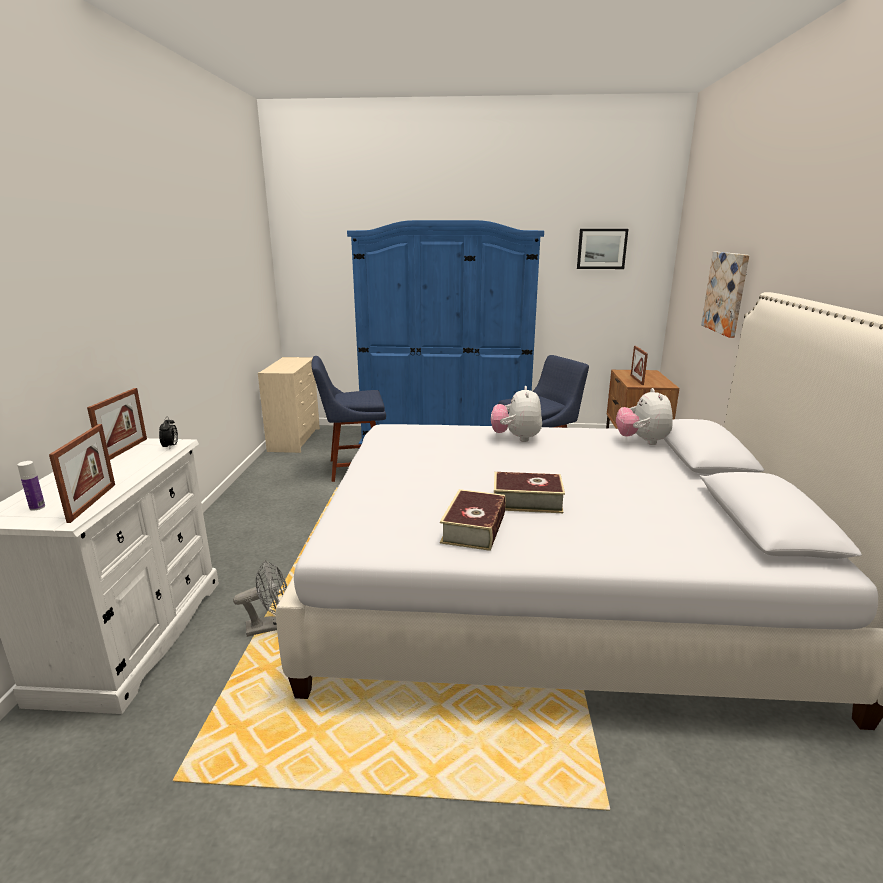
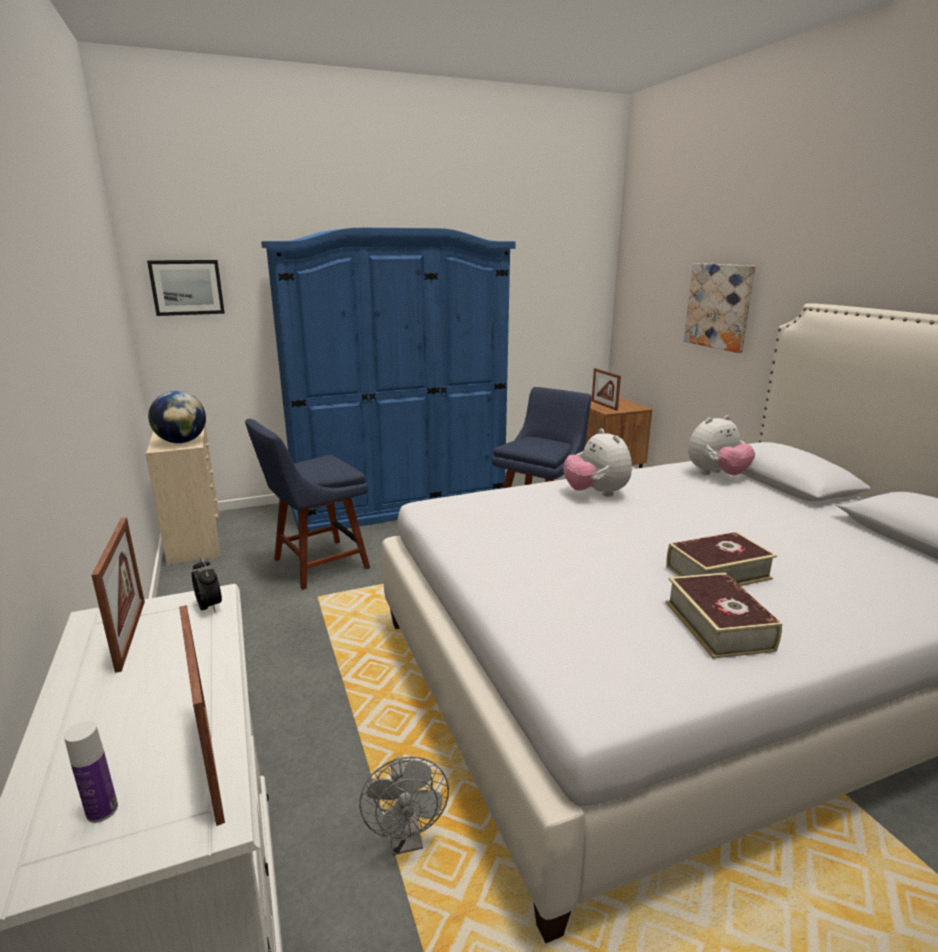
camera: 25 degrees left, 0 degrees up
(269, 626) = (406, 839): grey fan -> grey fan turned 120 degrees clockwise
(285, 368) = (181, 442): none -> globe
(601, 248) = (547, 262): picture -> picture (187, 287)
(642, 441) = (716, 474): plush toy -> plush toy turned 90 degrees counterclockwise

